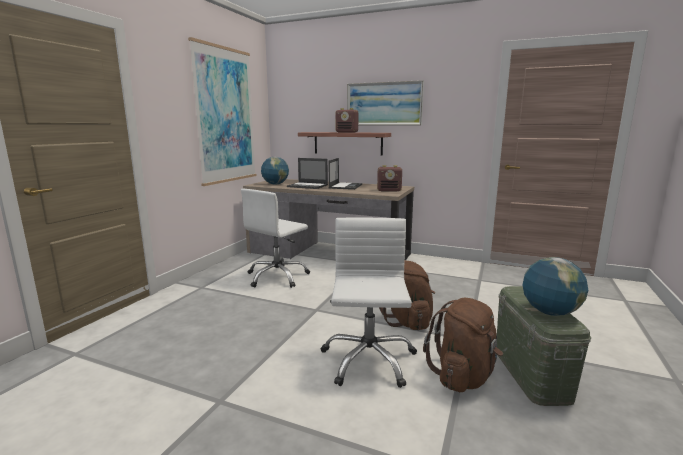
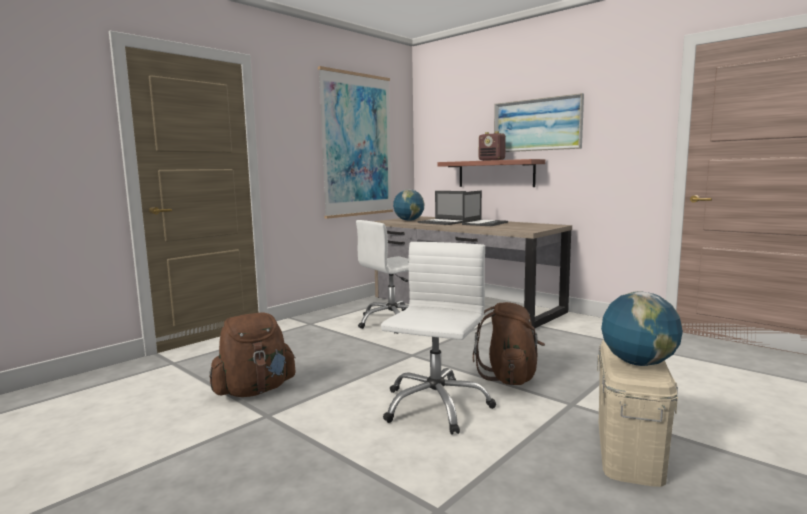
camera: 20 degrees right, 5 degrees down
(389, 190) = (531, 228): radio -> none
(463, 376) = (536, 437): brown backpack -> brown backpack (255, 390)
(531, 374) = (629, 448): green storage box -> beige storage box

